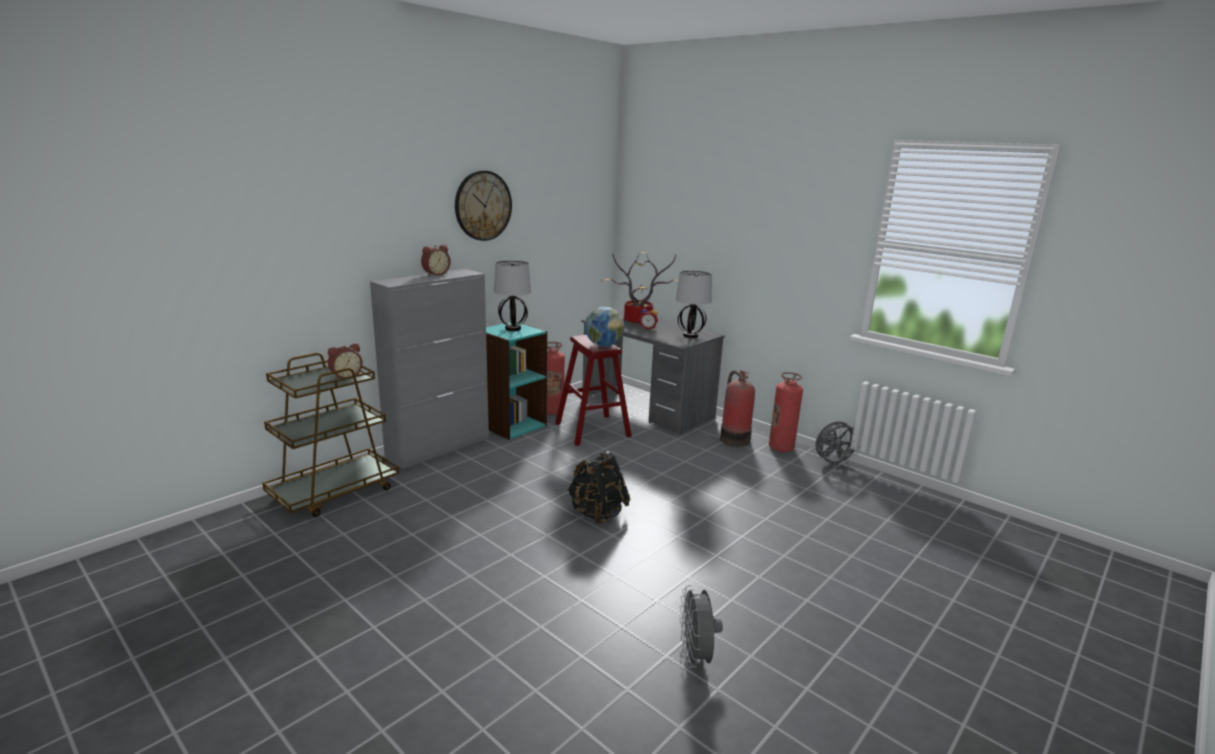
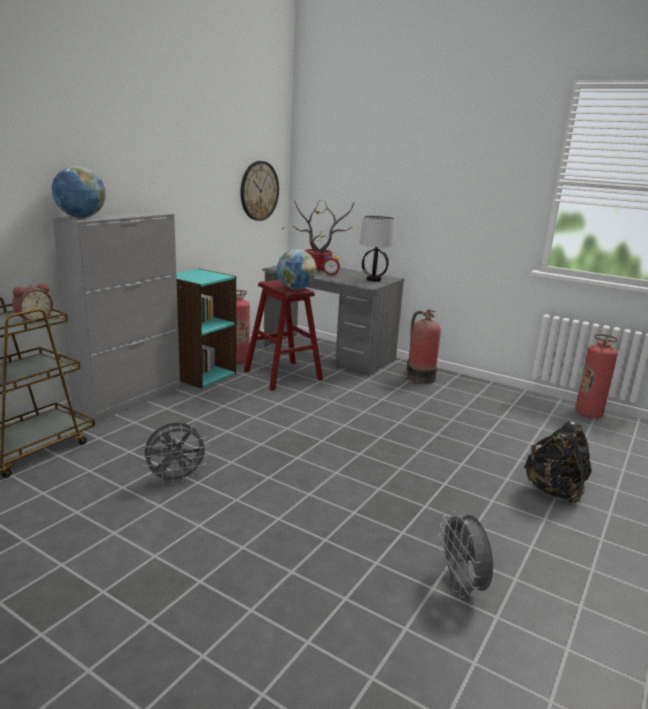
camera: 10 degrees left, 0 degrees up
(394, 281) = (81, 217): none -> globe
(435, 274) = (122, 213): alarm clock -> none
(483, 205) = (166, 144): wall clock -> wall clock (259, 191)
(513, 329) = (201, 275): table lamp -> none
(597, 513) = (313, 453): black backpack -> black backpack (554, 491)
(781, 448) = (465, 383): fire extinguisher -> fire extinguisher (588, 414)
(833, 463) = (516, 394): grey fan -> grey fan (176, 479)

